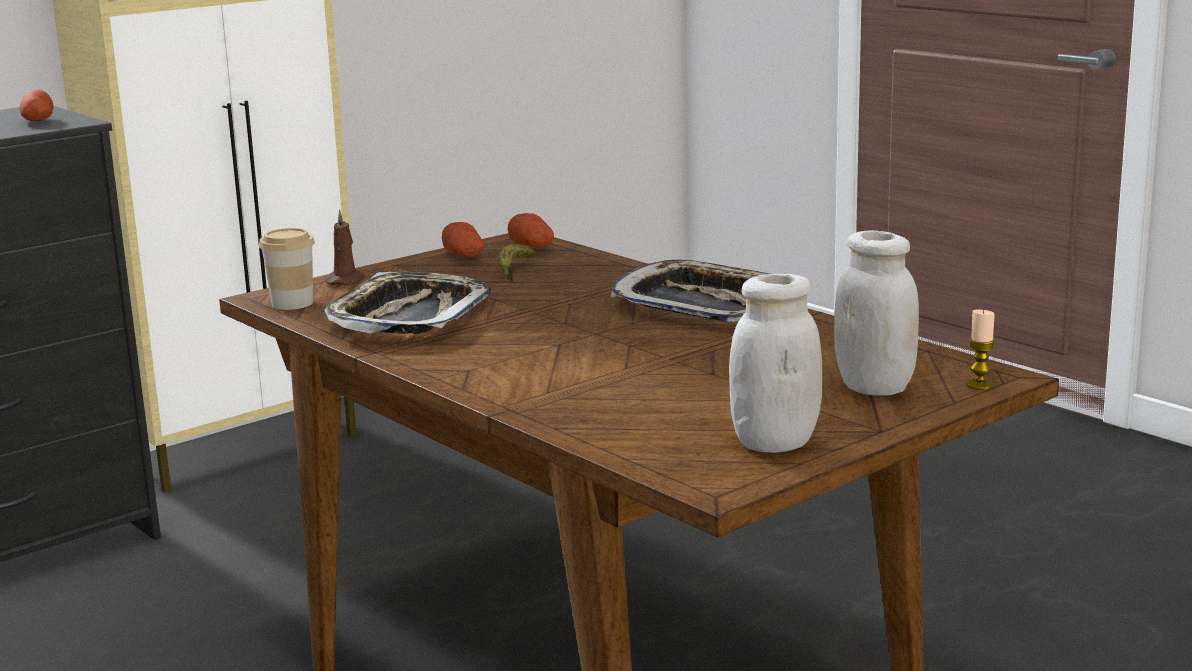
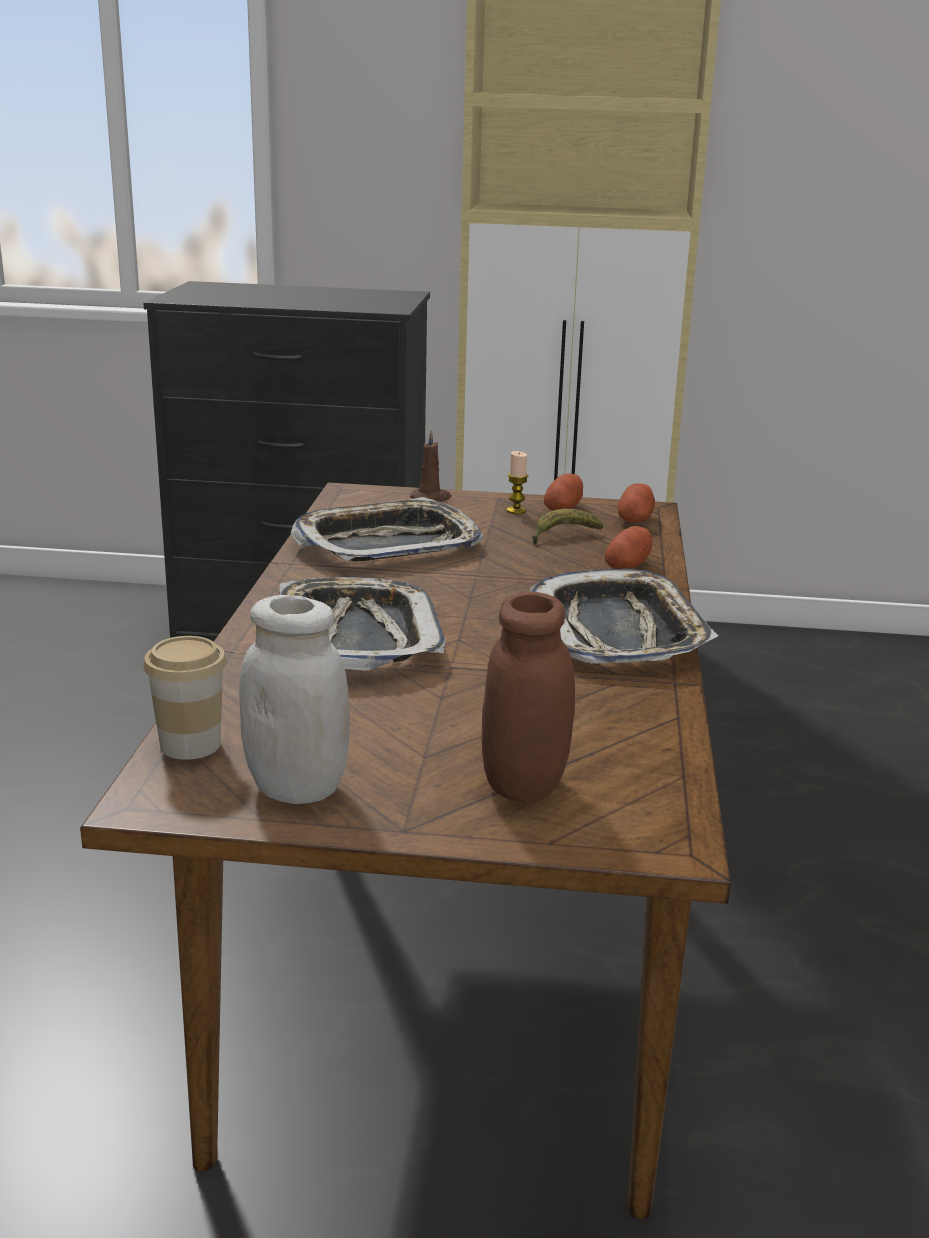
camera: 45 degrees right, 5 degrees up
(38, 121) = (375, 303): potato -> potato (627, 566)
(292, 303) = (352, 503): cup -> cup (190, 745)
(564, 368) = (357, 636): none -> tray
(874, 387) = (524, 785): white jar -> brown jar
(979, 385) = (623, 840): candle -> candle (516, 511)

